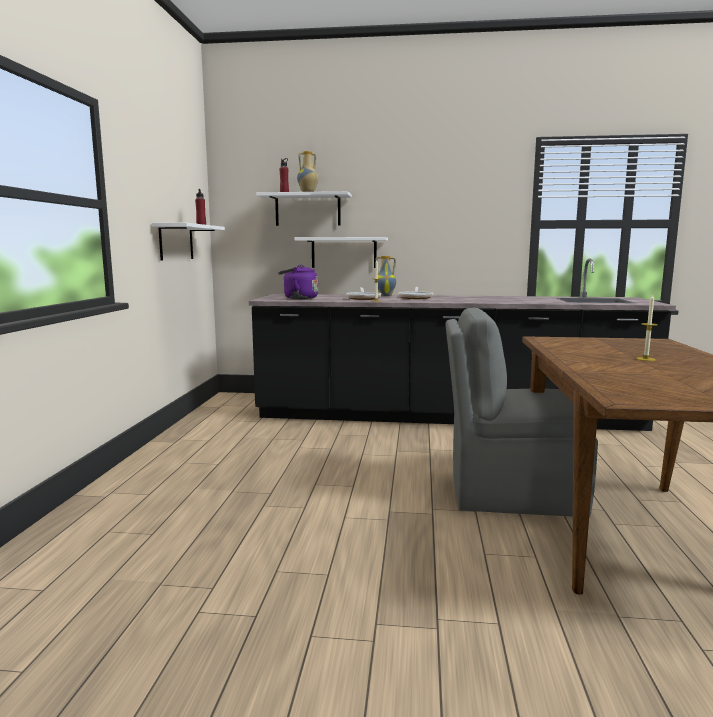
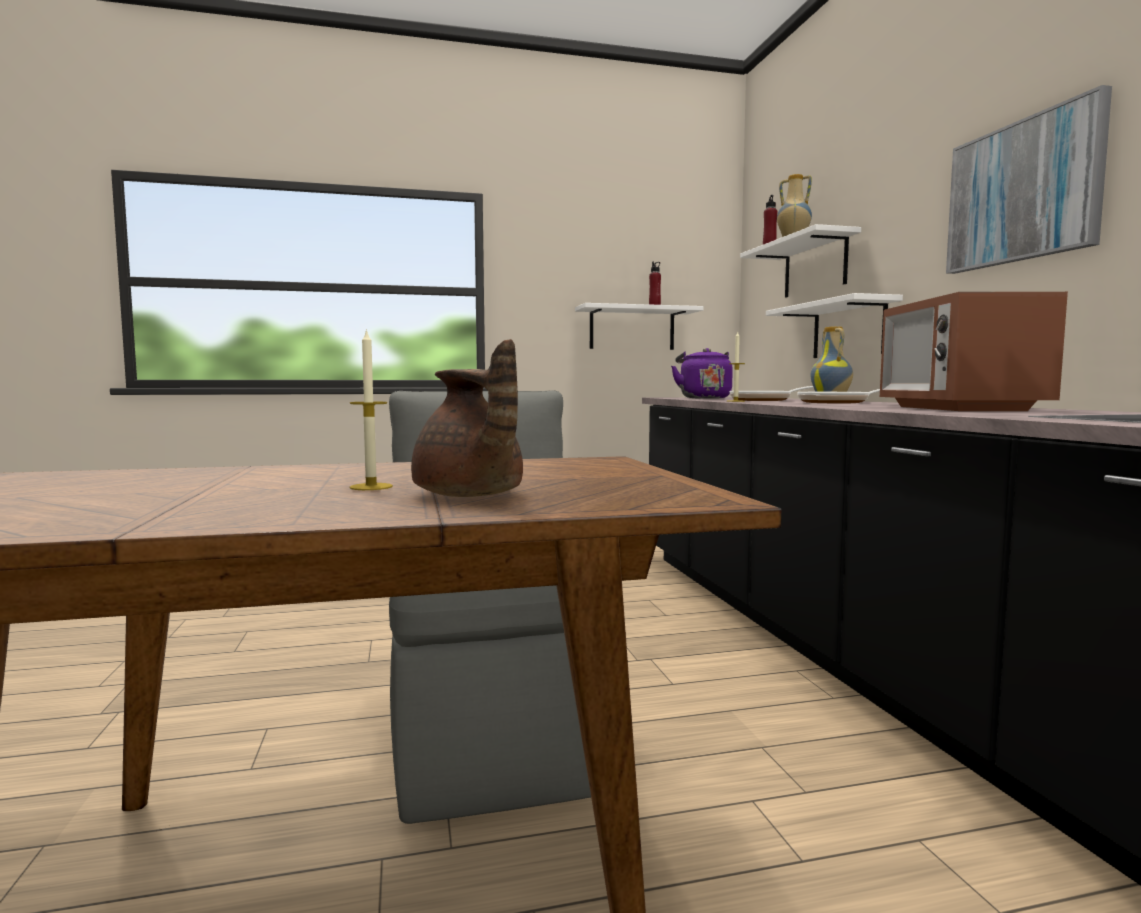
camera: 70 degrees right, 5 degrees down
(458, 202) = (1023, 192): none -> picture
(503, 299) = (957, 408): none -> microwave
(663, 353) = (470, 496): none -> brown teapot

